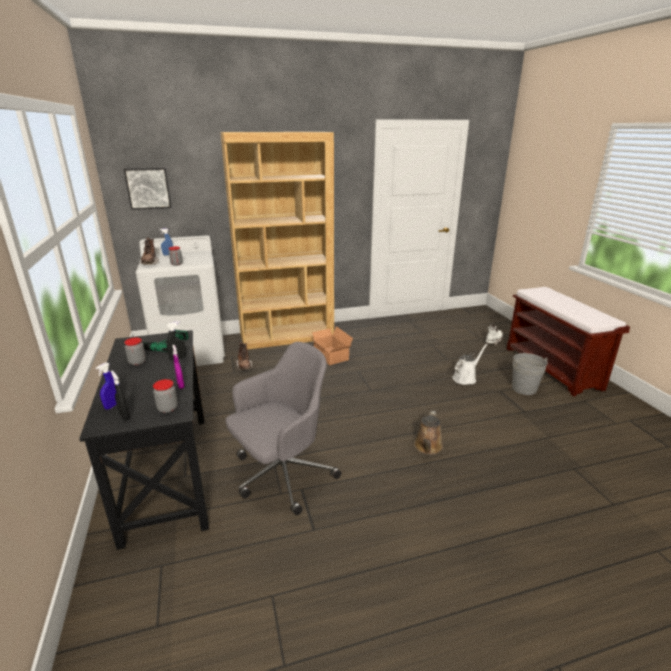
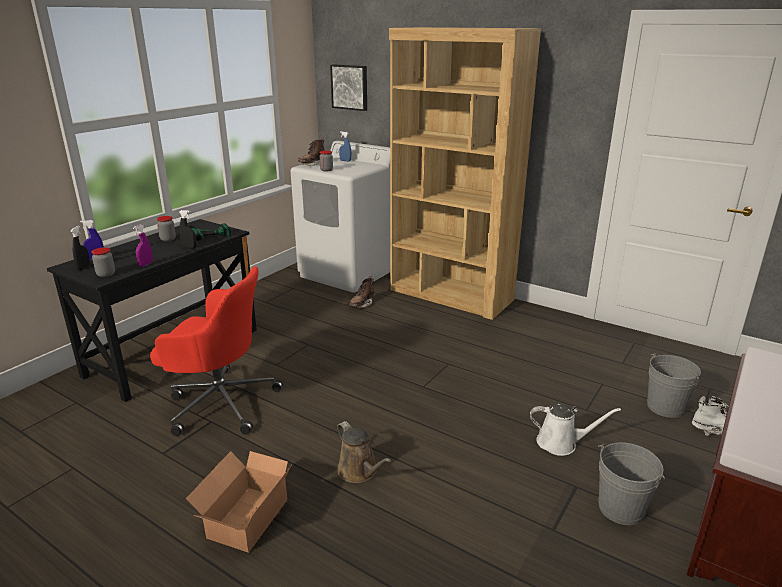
camera: 50 degrees right, 0 degrees up
(282, 475) = (220, 402): grey office chair -> red office chair
(330, 356) = (452, 334): cardboard box -> cardboard box (244, 519)
(428, 447) = (360, 471): brown watering can -> brown watering can turned 105 degrees counterclockwise
(466, 342) = (665, 407): none -> grey bucket

